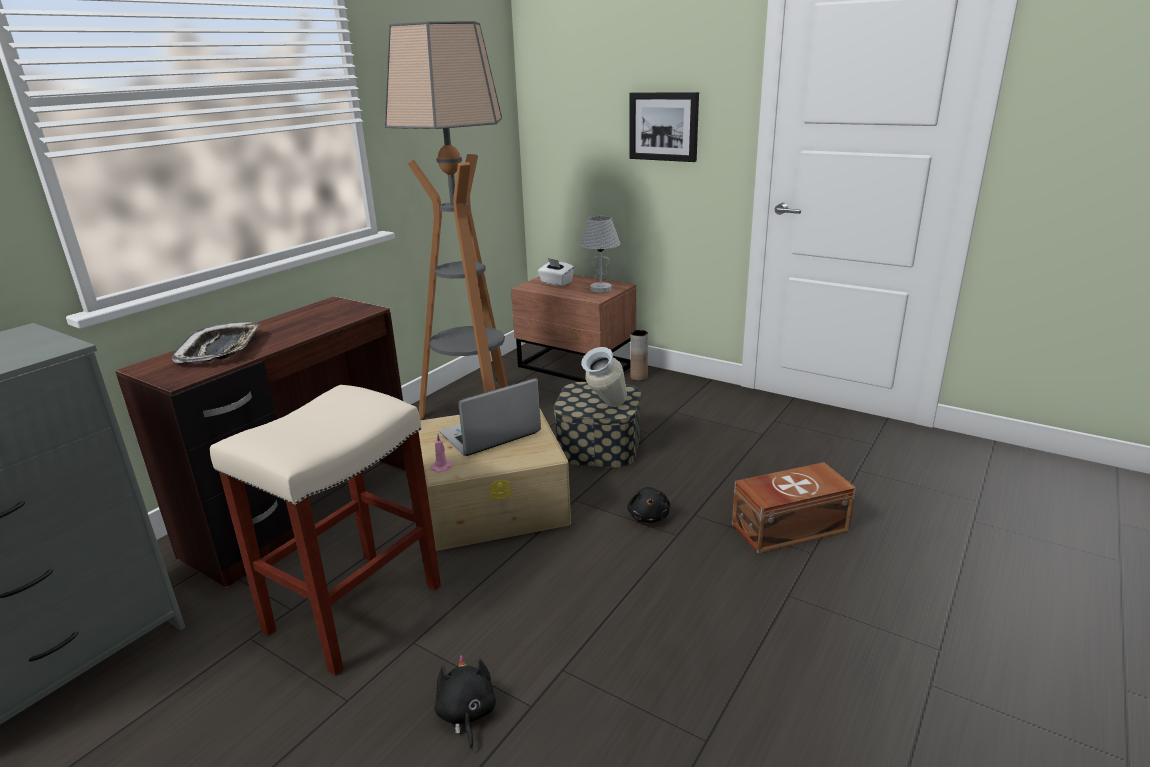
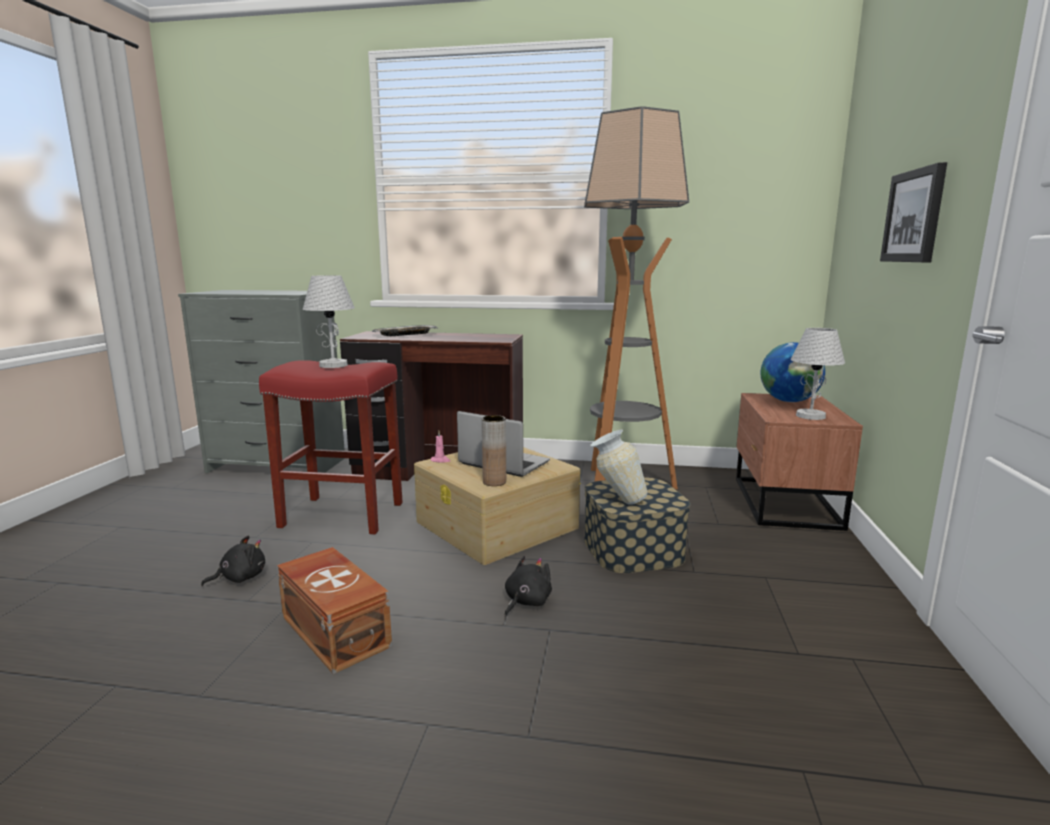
camera: 65 degrees right, 10 degrees down
(316, 417) = (334, 365): none -> white table lamp
(353, 610) = (340, 515): beige stool -> red stool
(556, 283) = (789, 401): white tissue box -> globe
(639, 377) = (816, 539): brown vase -> brown vase (494, 482)
(648, 516) = (526, 602): black plush toy -> black plush toy turned 150 degrees clockwise
(787, 527) = (574, 706): brown storage box -> brown storage box (336, 629)

